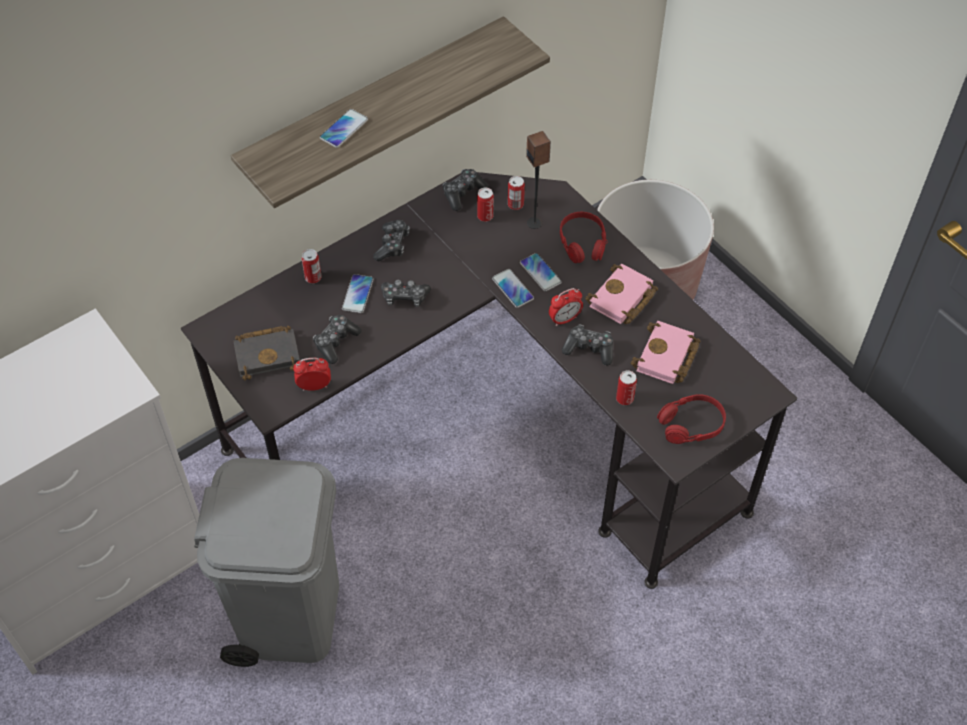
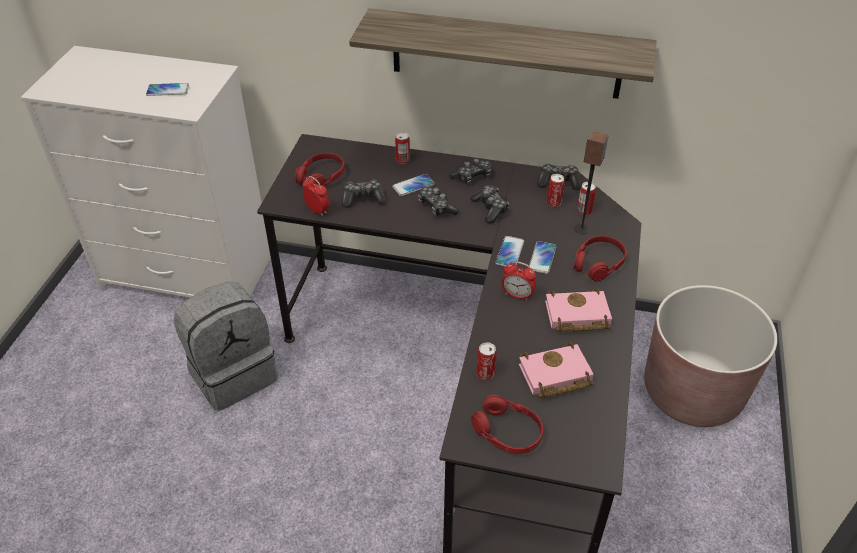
camera: 50 degrees right, 10 degrees down
(269, 354) = (321, 177): black book -> red headphones
(290, 613) = (233, 373): grey trash can -> grey backpack
(344, 129) = (450, 33): phone -> phone (168, 90)
(589, 349) = (507, 325): game controller -> game controller (490, 208)

